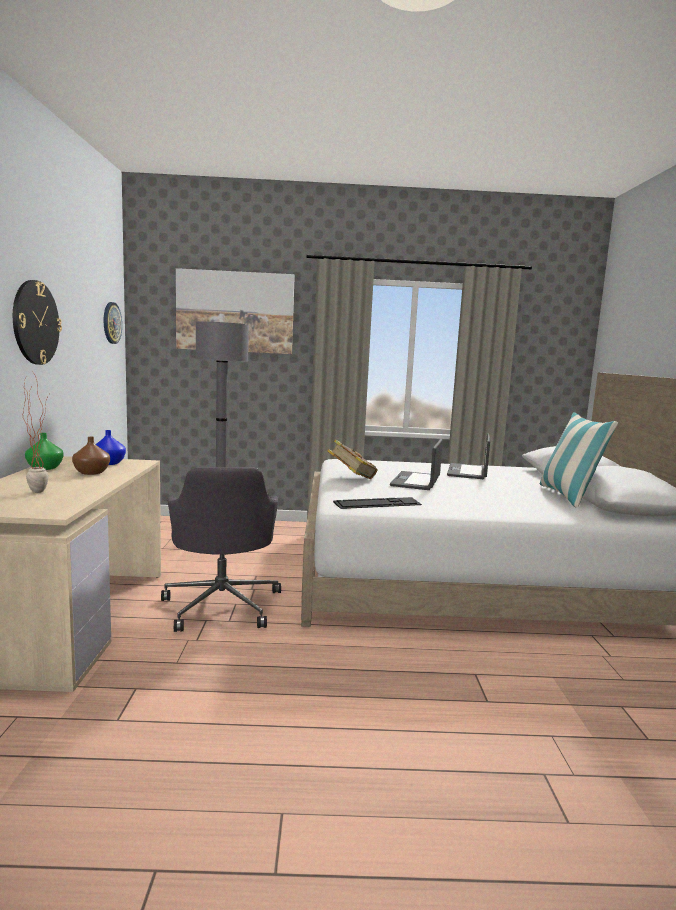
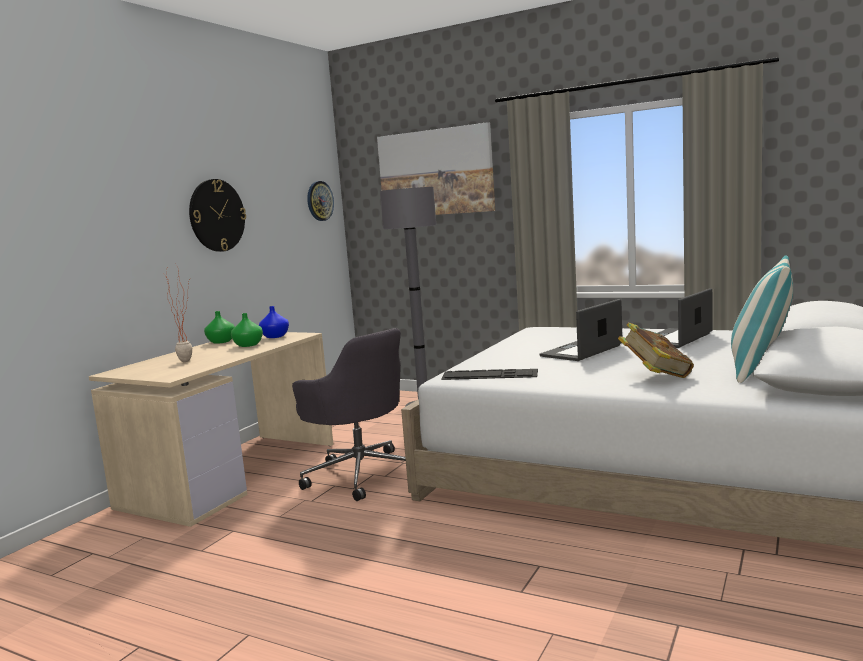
camera: 30 degrees right, 0 degrees up
(92, 472) = (249, 345): brown vase -> green vase
(222, 604) = (361, 474): grey office chair -> grey office chair turned 60 degrees counterclockwise
(351, 478) = (511, 348): book -> book (655, 376)

